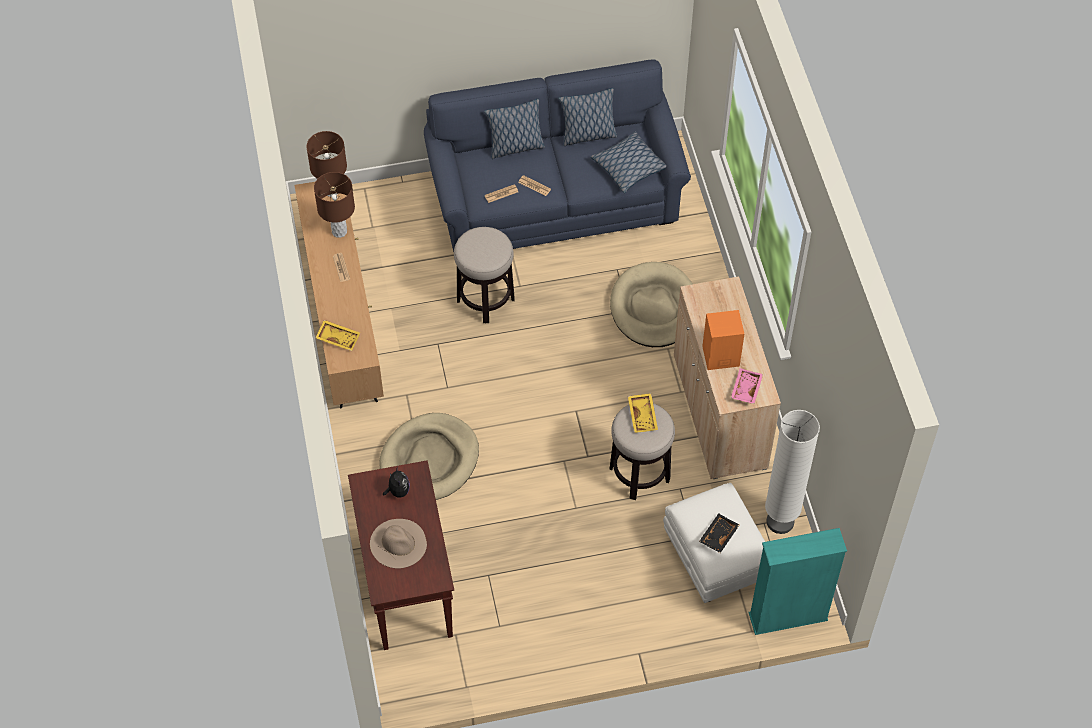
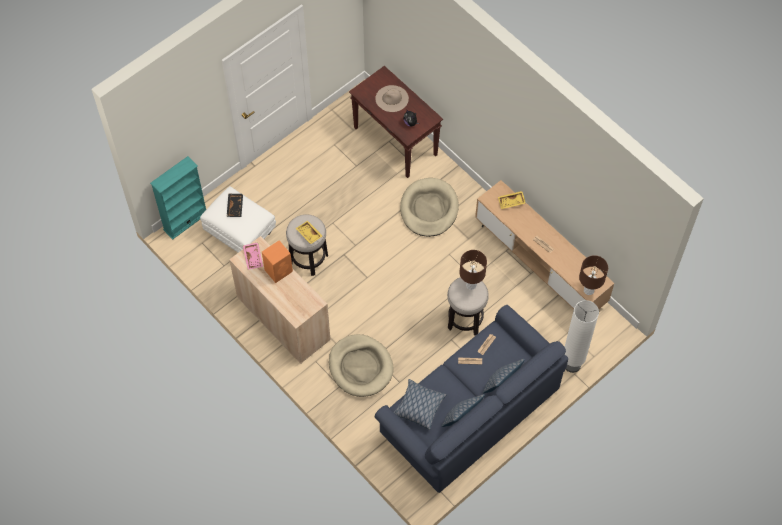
camera: 150 degrees right, 5 degrees up
(339, 231) = (563, 266): brown table lamp -> brown table lamp (471, 285)
(780, 521) = (215, 271): white floor lamp -> white floor lamp (572, 364)

